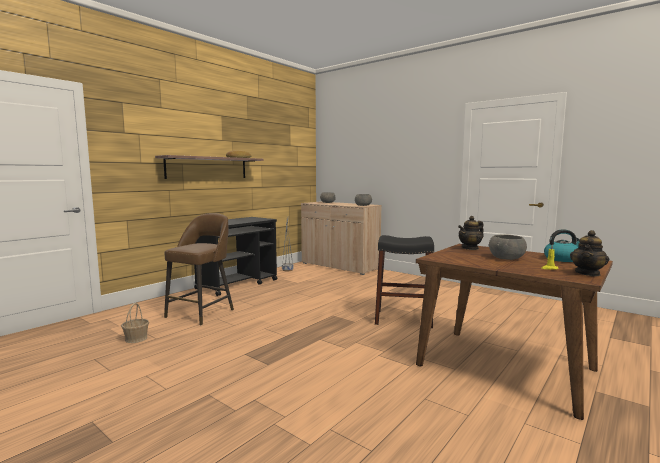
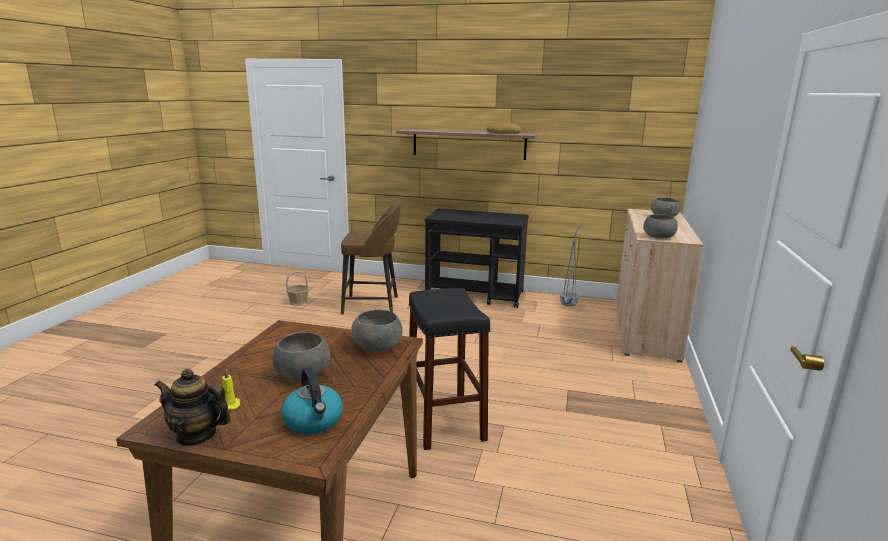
camera: 65 degrees right, 10 degrees up
(470, 248) = (377, 347): teapot -> grey bowl

